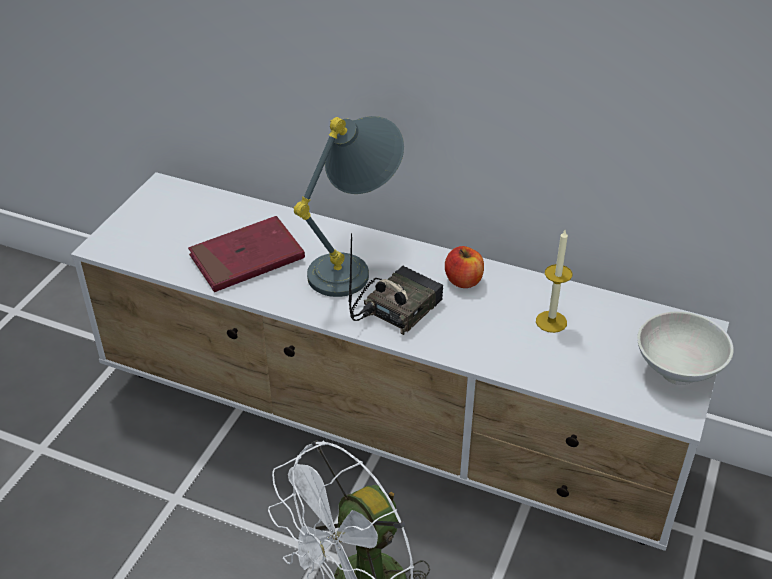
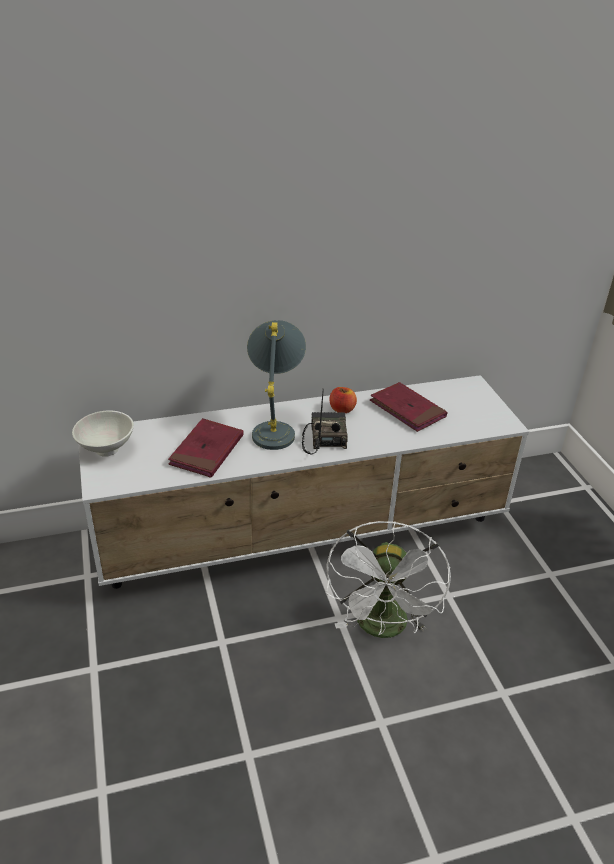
camera: 40 degrees left, 5 degrees down
(551, 321) = (407, 409): candle -> red book
(676, 374) = (487, 407): white bowl -> white bowl (106, 451)

